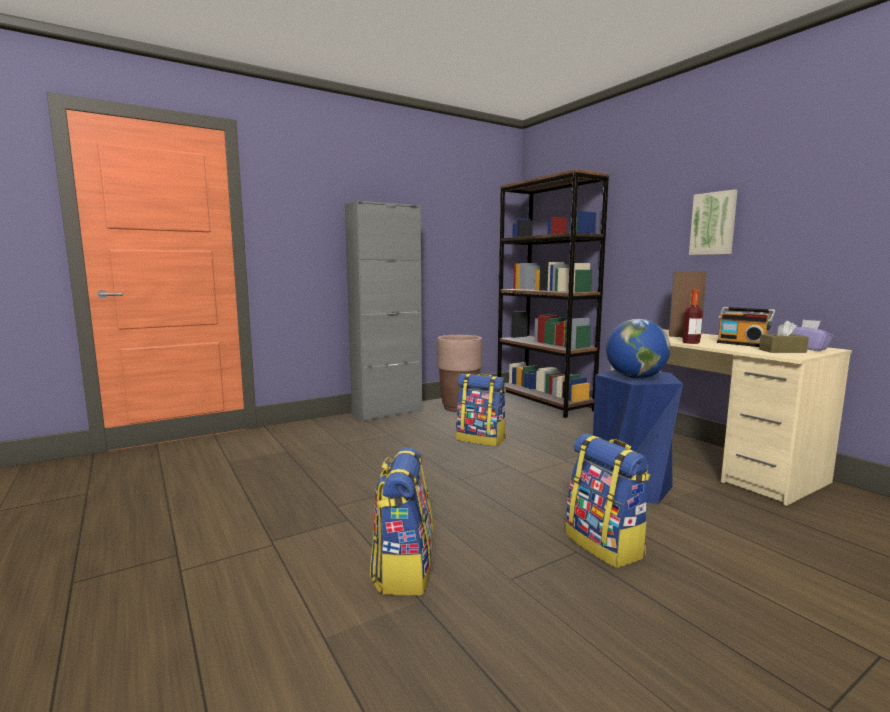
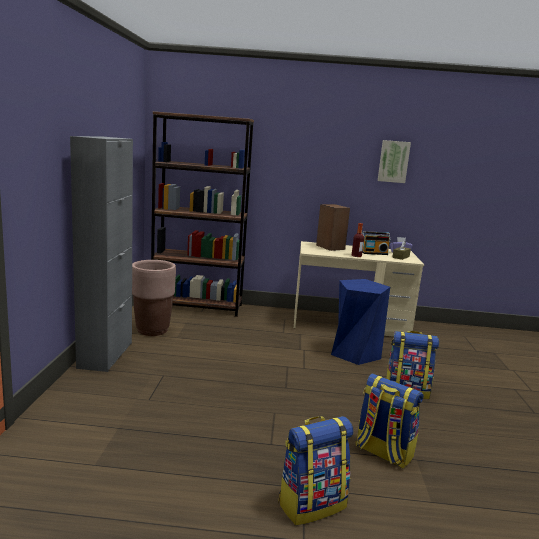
camera: 55 degrees left, 5 degrees up
(481, 439) = (230, 353): backpack -> backpack (312, 504)
(635, 378) = (368, 287): globe -> none
(713, 223) = (335, 172): picture -> picture (393, 161)

